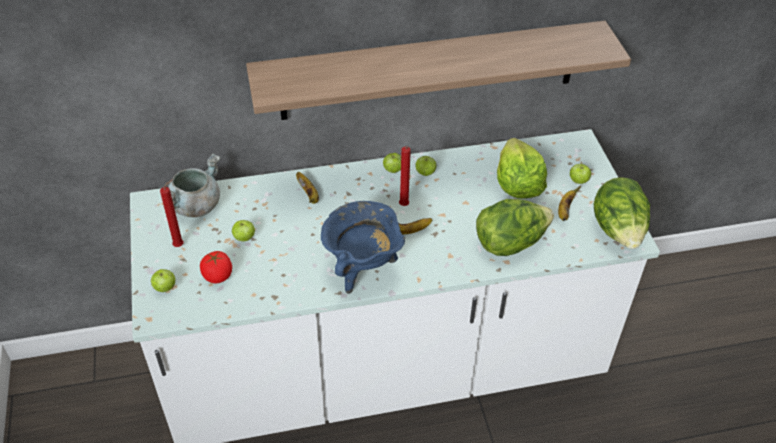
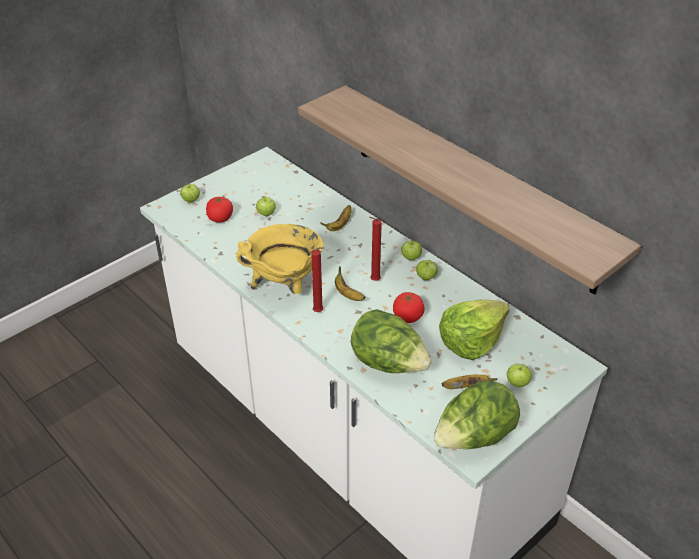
camera: 60 degrees right, 5 degrees down
(180, 245) = (235, 189): red candle -> red candle (319, 312)
(195, 205) = (279, 178): grey cooking pot -> none
(362, 268) = (284, 285): blue cooking pot -> yellow cooking pot
(464, 206) = (408, 316): none -> tomato

